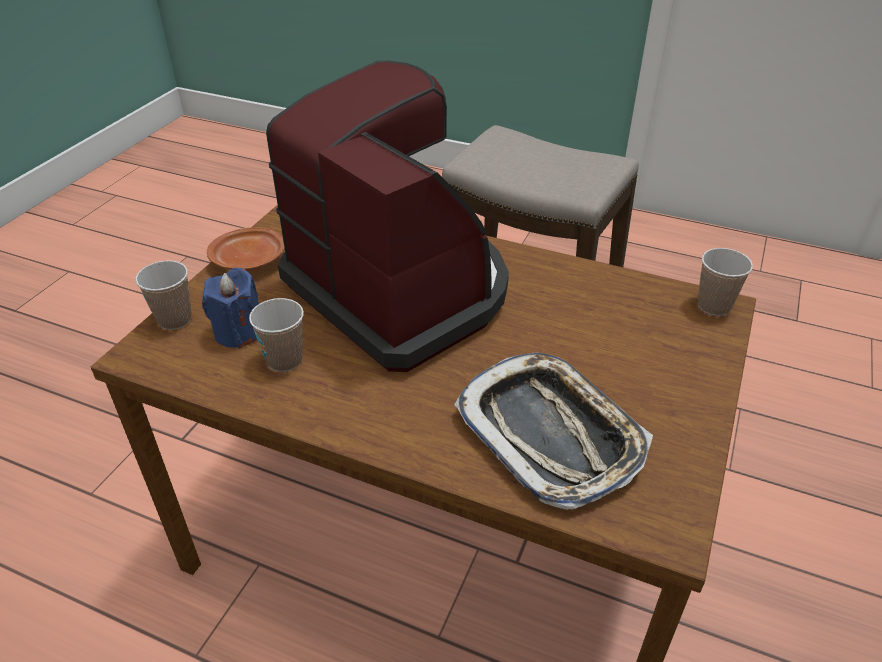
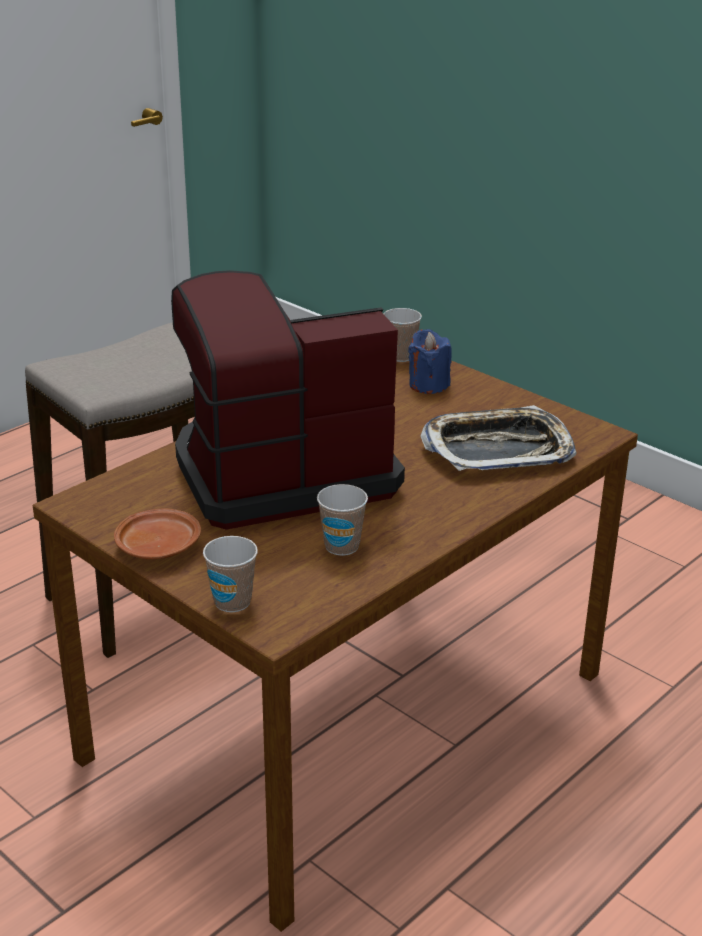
camera: 70 degrees left, 10 degrees down
(239, 332) = (282, 566): blue candle -> blue candle (428, 385)

